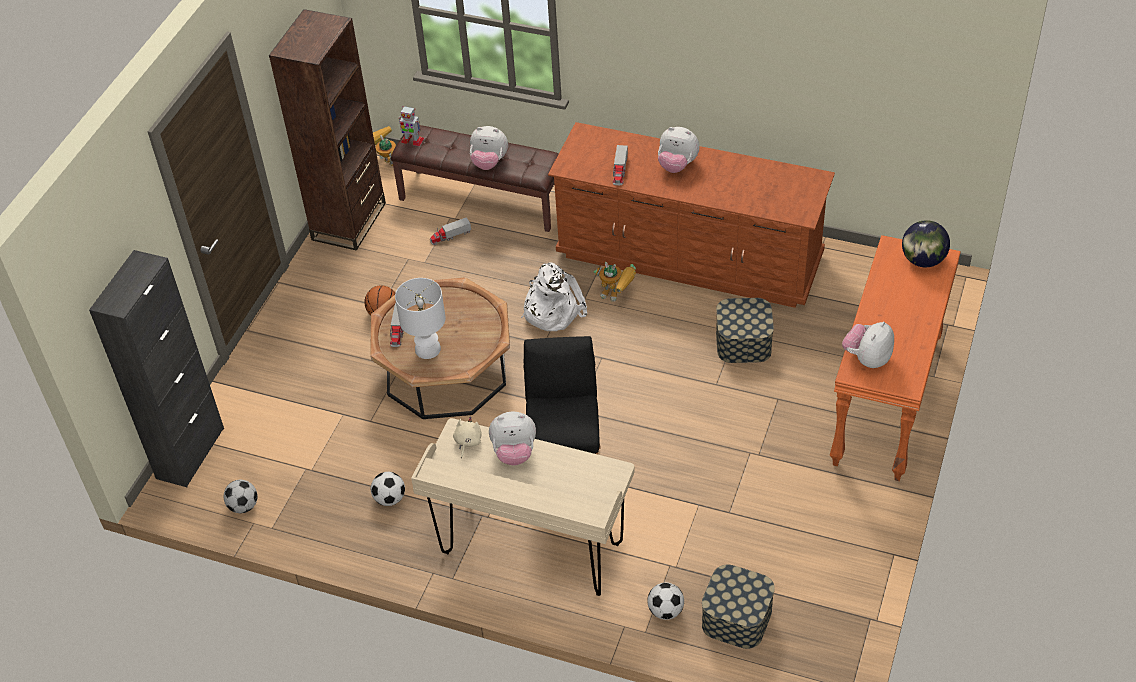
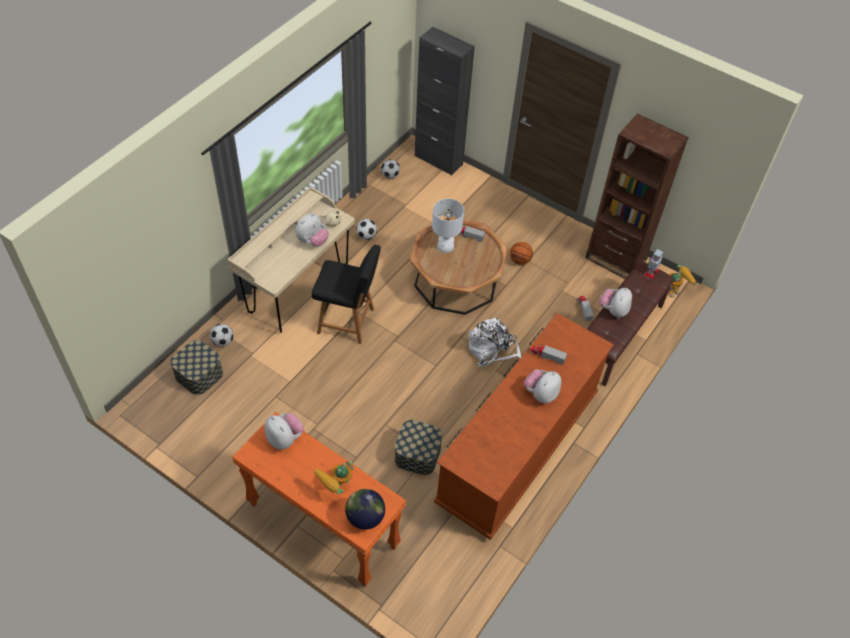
camera: 100 degrees right, 5 degrees up
(514, 453) = (312, 241): plush toy -> plush toy turned 150 degrees counterclockwise
(617, 295) = (492, 391): toy robot -> toy robot (337, 488)

